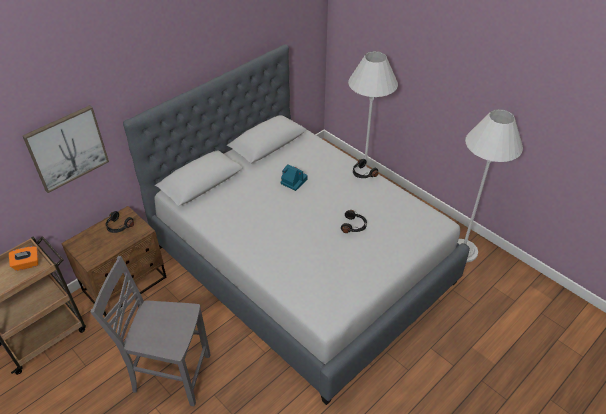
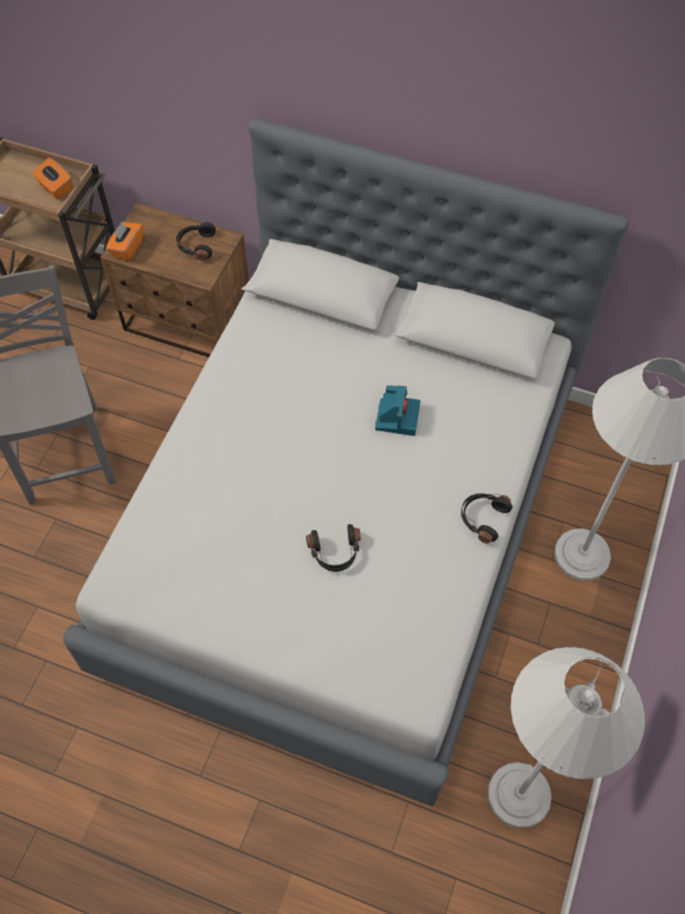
camera: 65 degrees right, 15 degrees up
(67, 148) = (170, 93): picture -> none
(92, 257) = (127, 248): none -> orange tissue box

